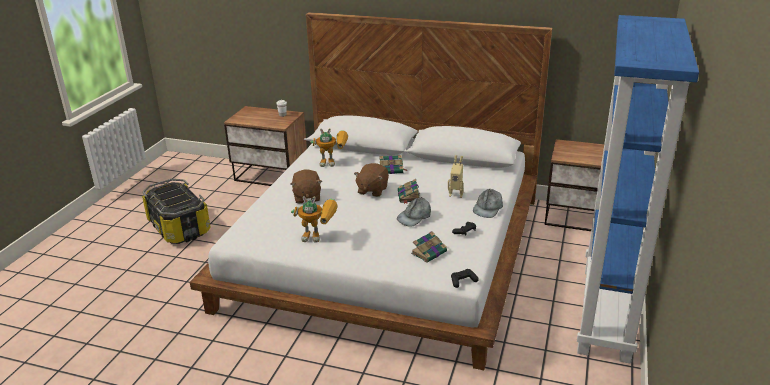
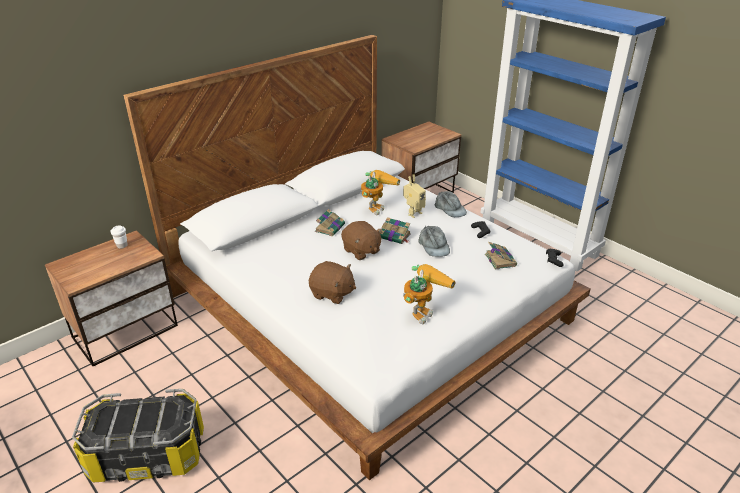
camera: 60 degrees left, 5 degrees up
(333, 163) = (273, 254): toy robot -> toy robot (376, 207)

